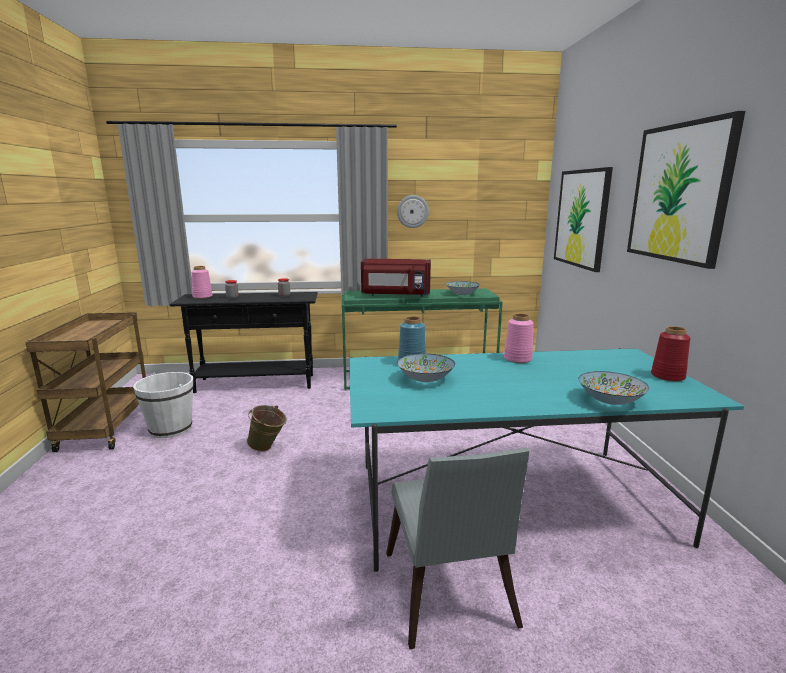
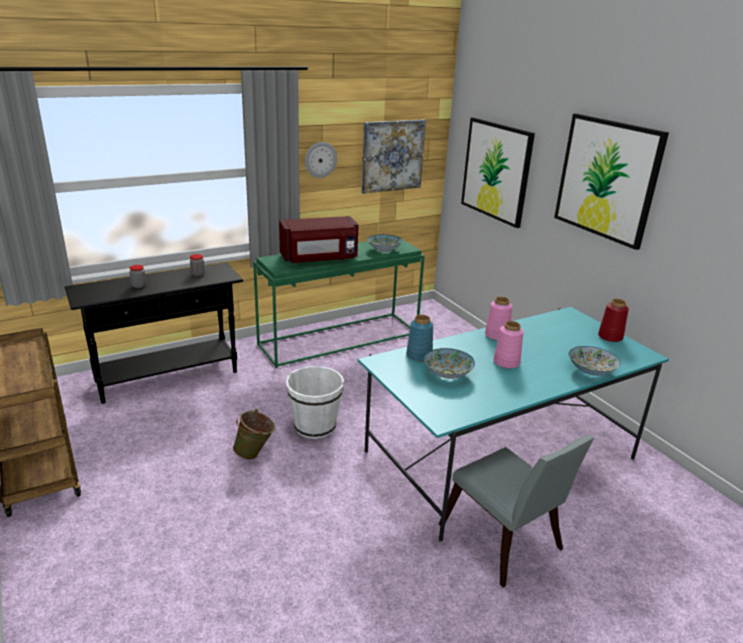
camera: 25 degrees left, 10 degrees up
(170, 429) = (123, 455): white bucket -> white bucket (315, 426)
(202, 297) = (97, 289): pink vase -> pink vase (506, 362)
(486, 212) = (392, 156): none -> picture

